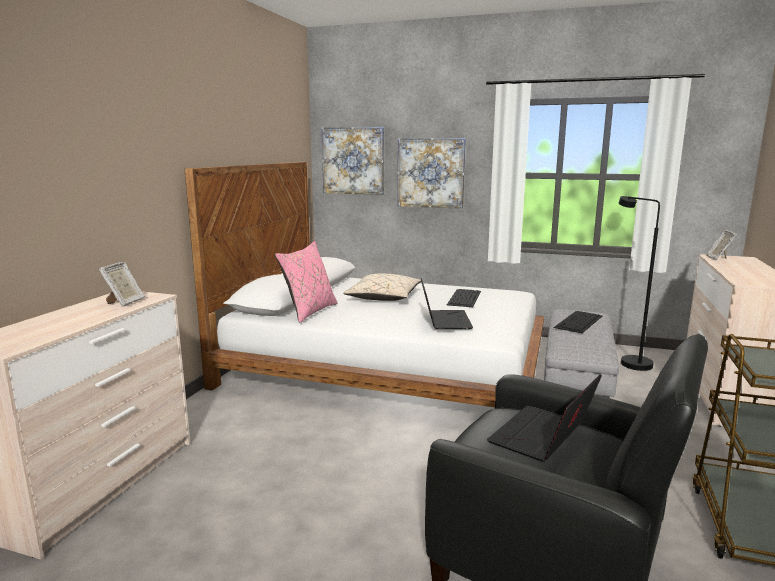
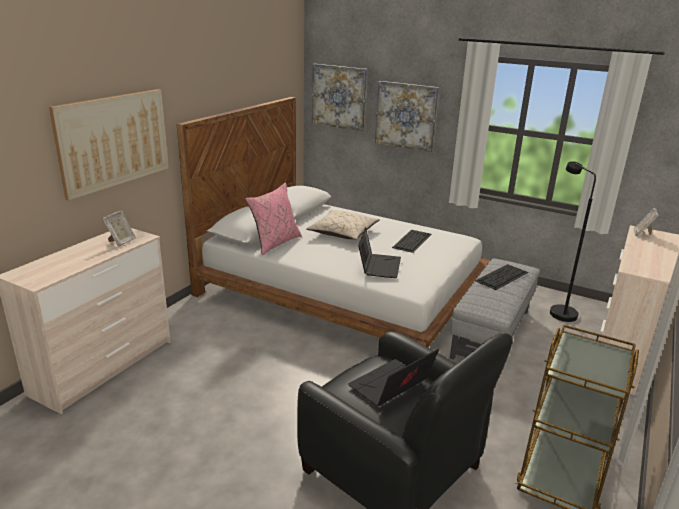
camera: 10 degrees right, 10 degrees up
(110, 177) = (114, 141): none -> picture

